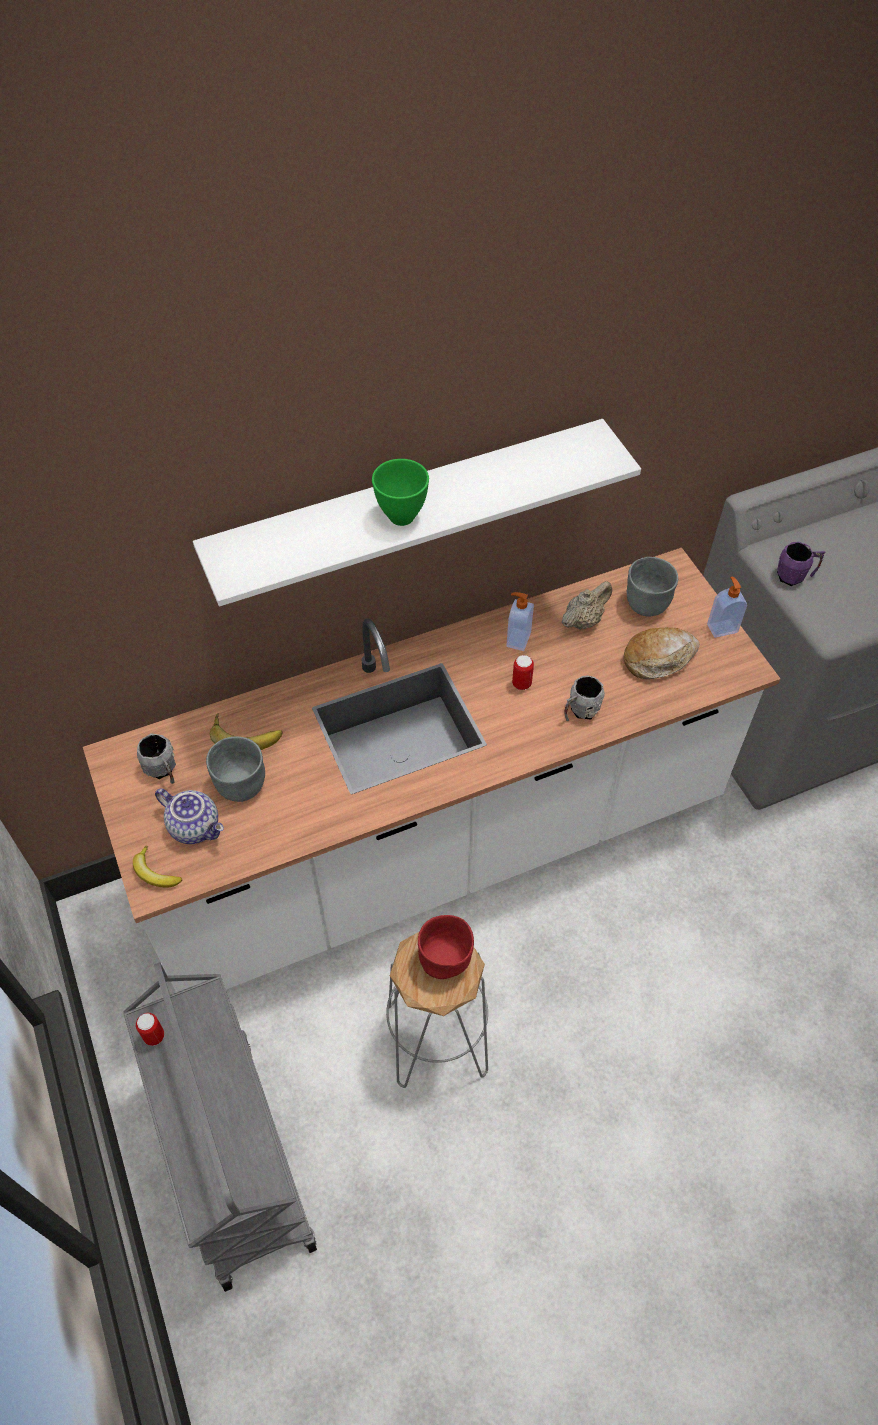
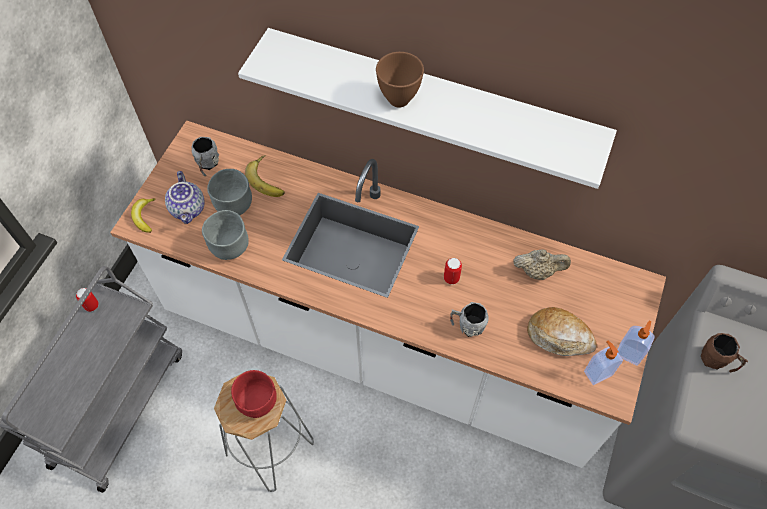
camera: 45 degrees right, 5 degrees up
(400, 516) = (398, 98): green bowl -> brown bowl
(517, 639) = (481, 249): soap dispenser -> soap dispenser (597, 372)
(645, 604) = (593, 294): grey bowl -> grey bowl (229, 247)
(795, 576) = (717, 361): purple mug -> brown mug

